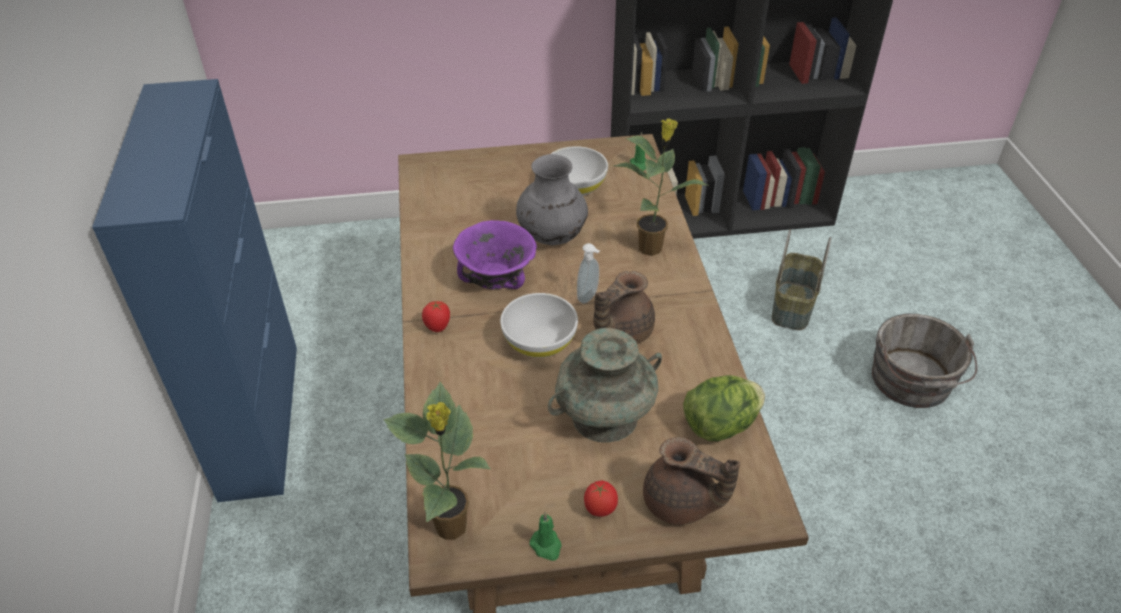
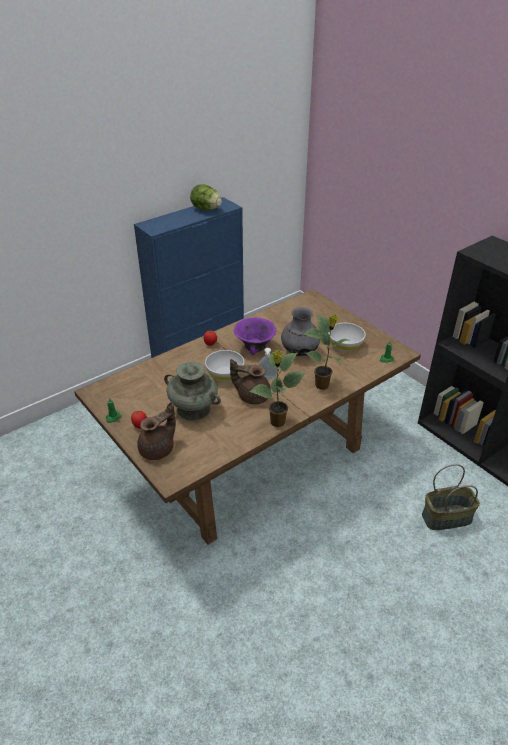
camera: 60 degrees right, 5 degrees down
(452, 528) = (107, 390): potted plant -> potted plant (277, 422)
(681, 504) = (158, 449): brown teapot -> brown teapot turned 135 degrees counterclockwise
(720, 425) = (215, 447): lettuce -> lettuce (206, 209)
(912, 383) = (437, 603): grey bucket -> none

